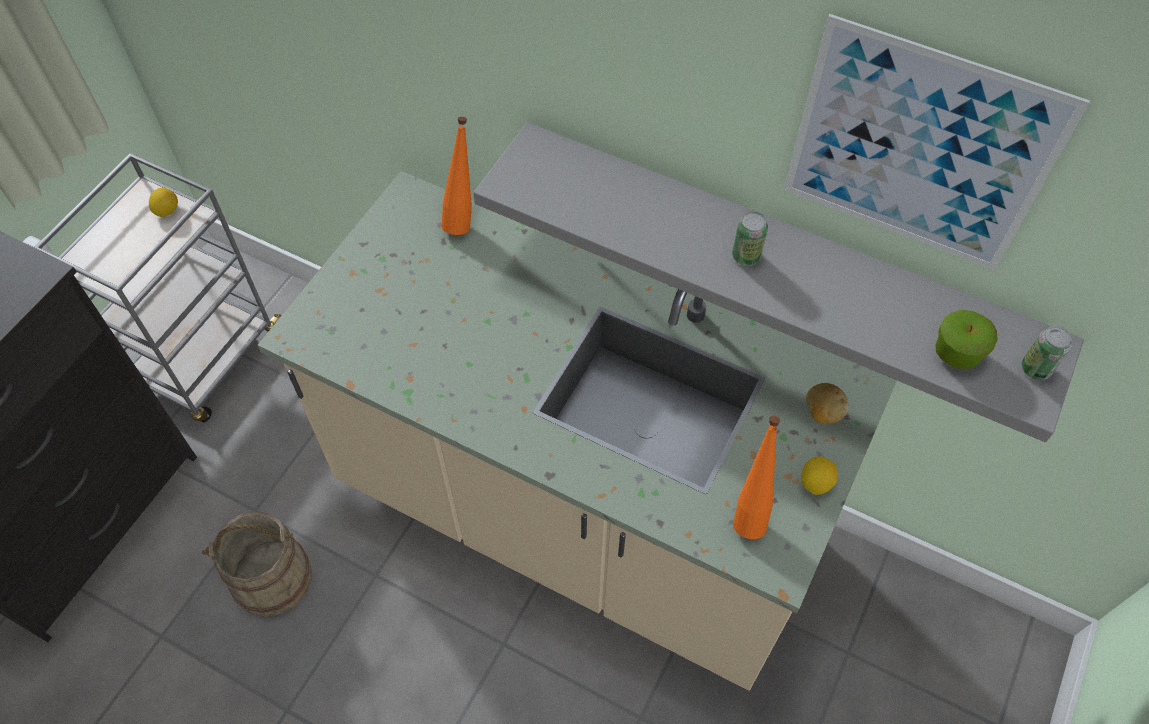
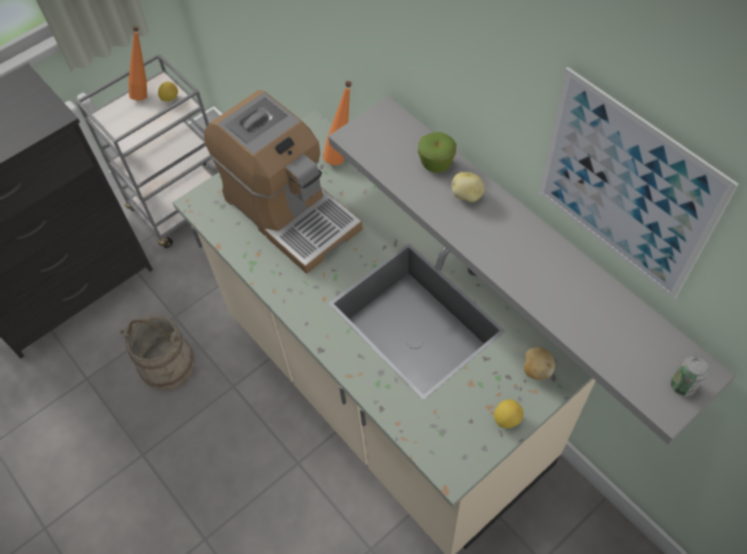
camera: 25 degrees right, 0 degrees up
(428, 311) = (290, 212): none -> coffee machine
(686, 219) = (467, 196): none -> potato
(746, 256) = (498, 234): can -> none
(750, 510) = (449, 422): orange bottle -> orange bottle (145, 91)
(956, 353) = (624, 354): apple -> apple (436, 163)

